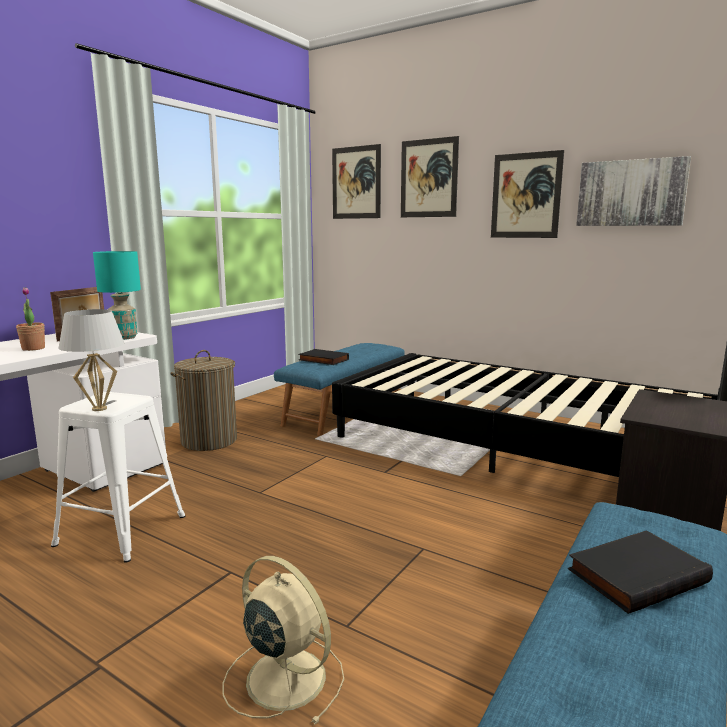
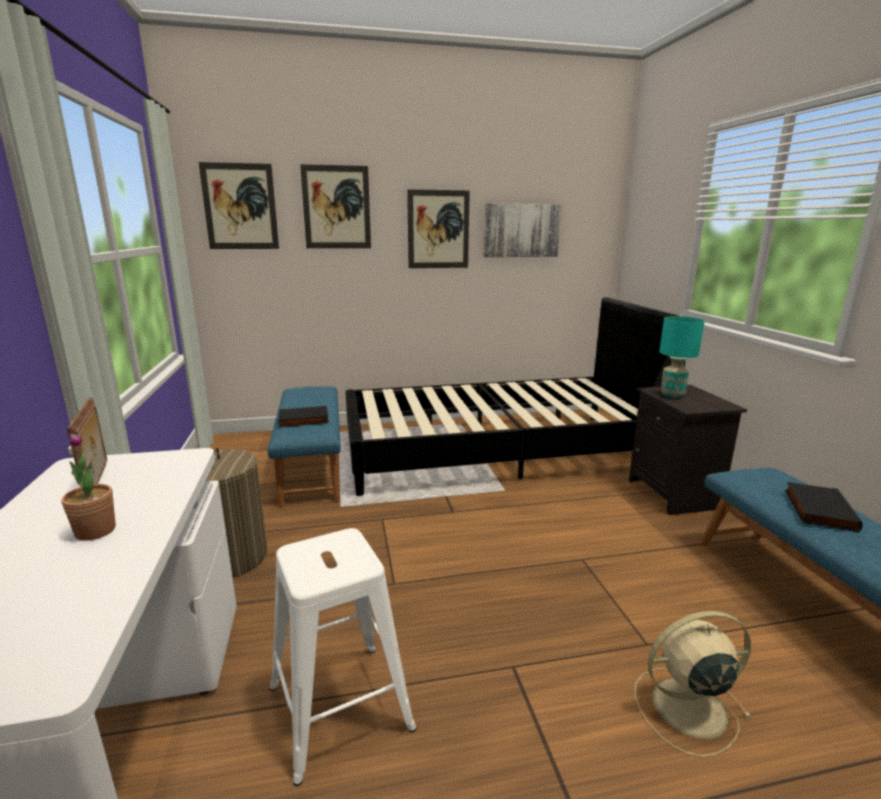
camera: 45 degrees left, 5 degrees up
(99, 409) = (351, 569): white table lamp -> none
(124, 338) = (179, 465): turquoise table lamp -> turquoise table lamp (673, 395)

